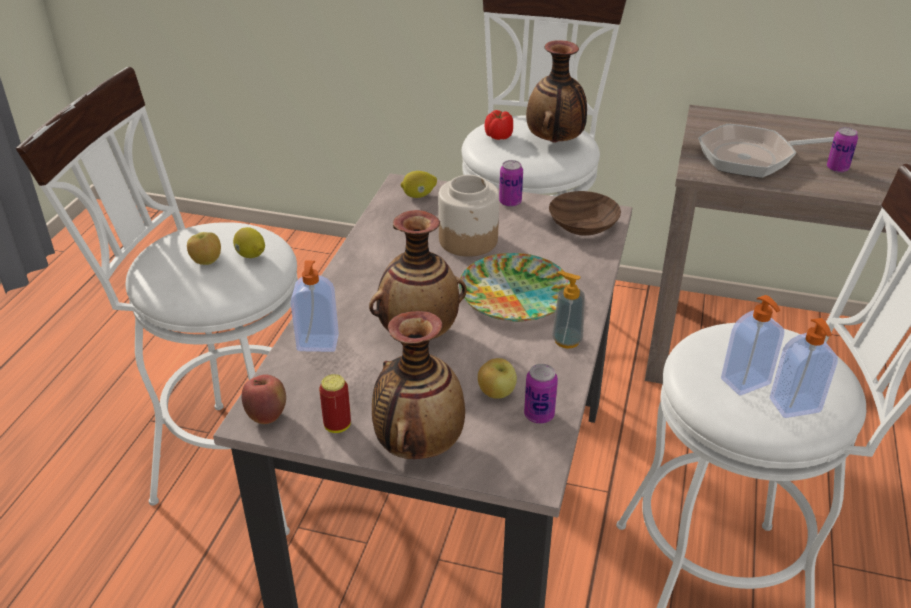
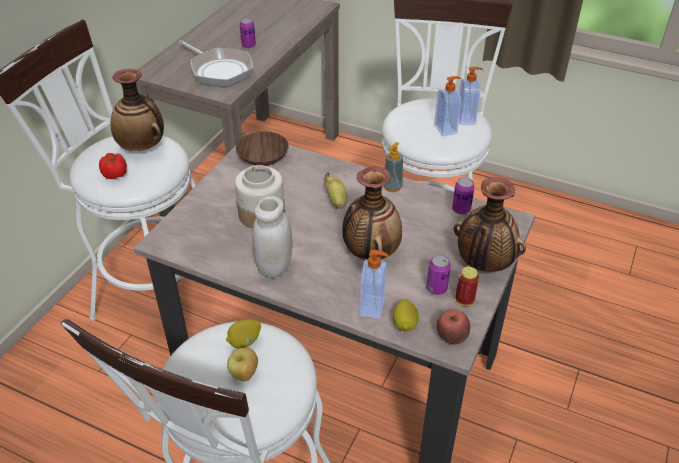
camera: 80 degrees left, 5 degrees up
(376, 262) = (274, 267): none -> white jar
(419, 195) = (182, 233): lemon -> lemon (405, 324)
(496, 393) = (439, 224): apple -> none
(510, 202) = (217, 186): can -> can (436, 288)
(515, 293) = (336, 201): plate -> banana
(752, 157) = (219, 70): frying pan -> frying pan turned 45 degrees counterclockwise

